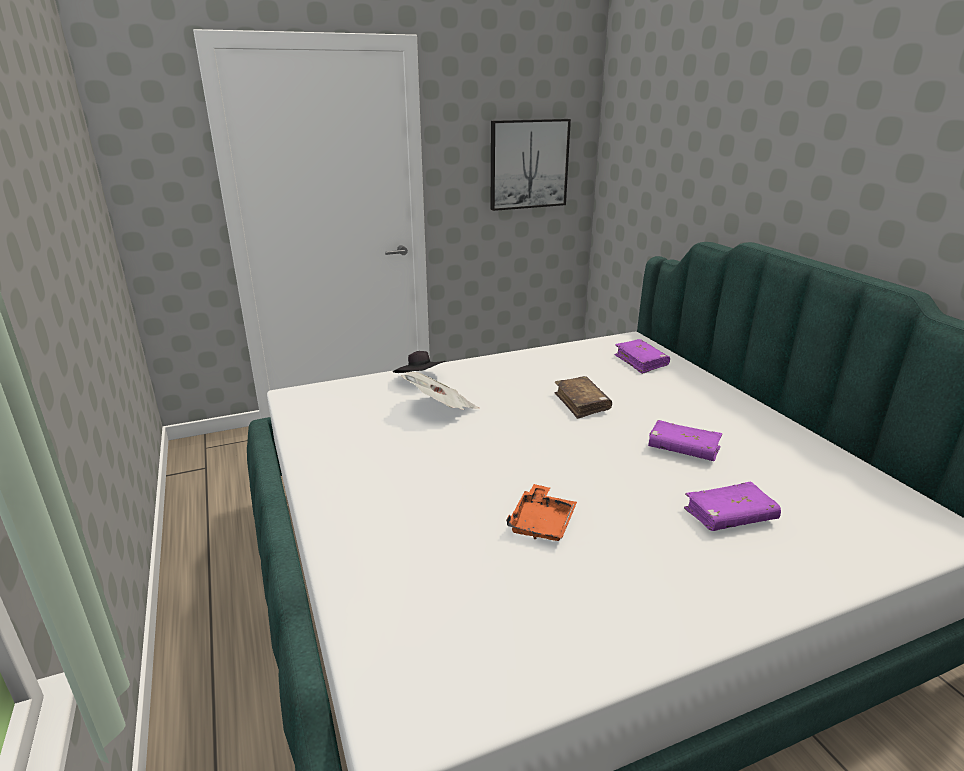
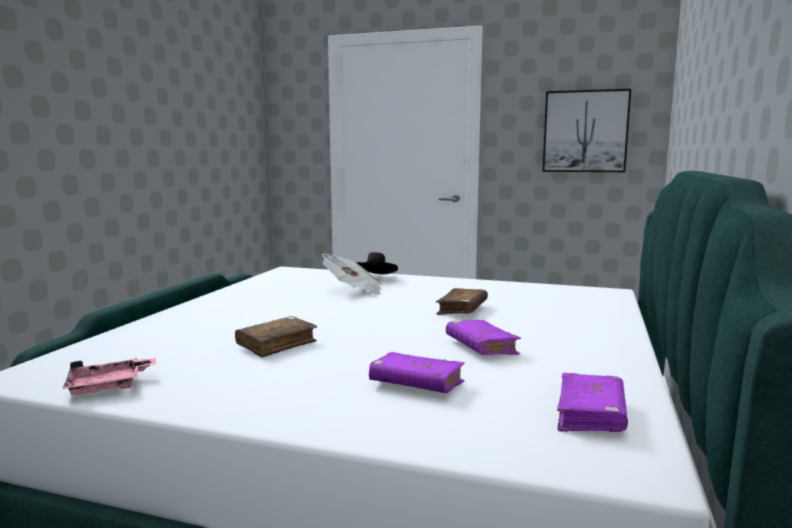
camera: 40 degrees right, 15 degrees down
(531, 671) = (109, 386): none -> pink tray
(542, 523) = (276, 344): orange tray -> brown book
(640, 362) = (582, 303): purple book -> purple book (590, 415)

